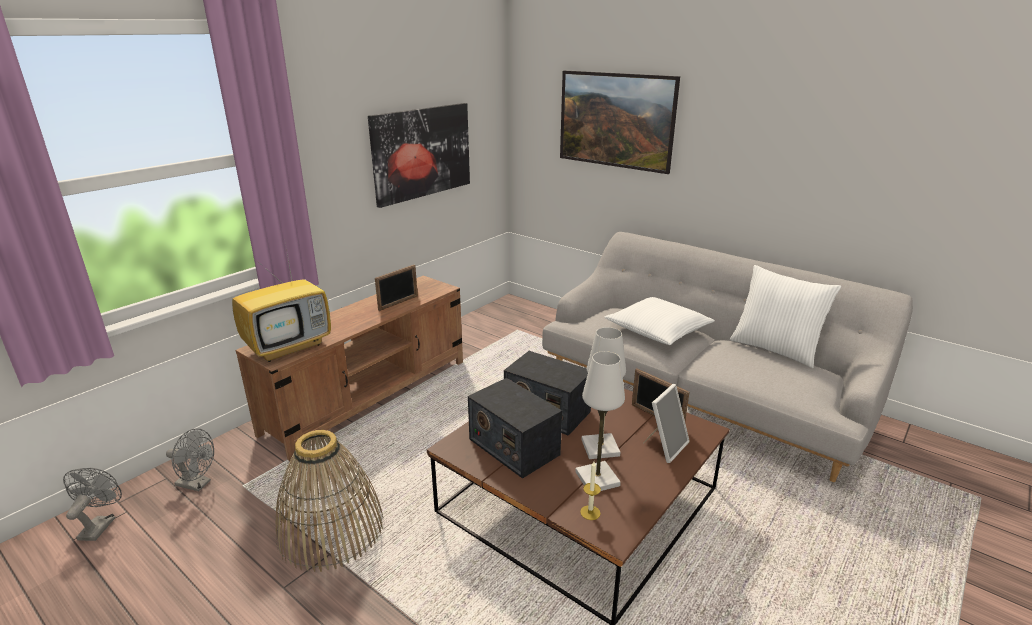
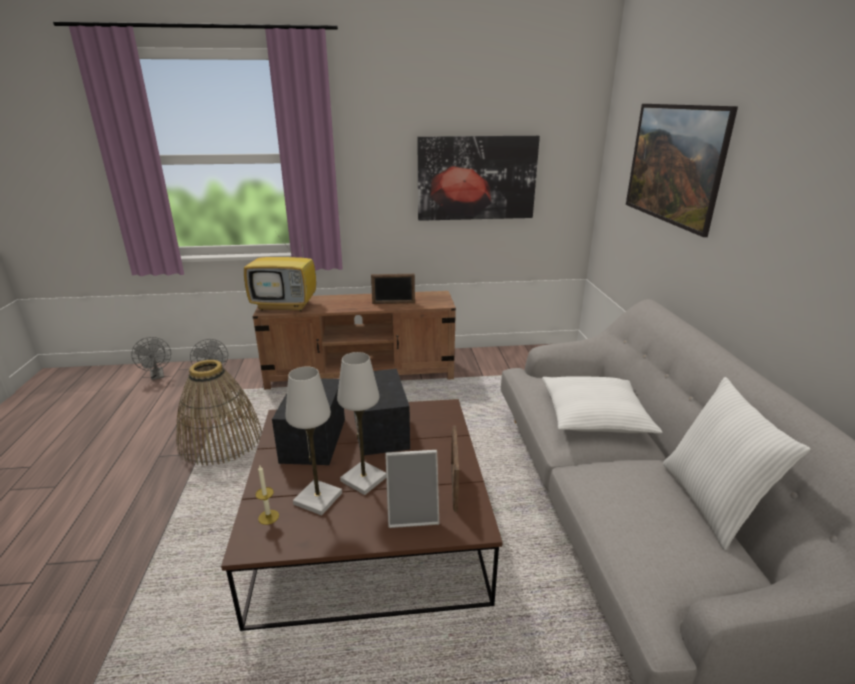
camera: 45 degrees right, 0 degrees up
(100, 525) = (158, 376): grey fan -> grey fan turned 105 degrees clockwise

